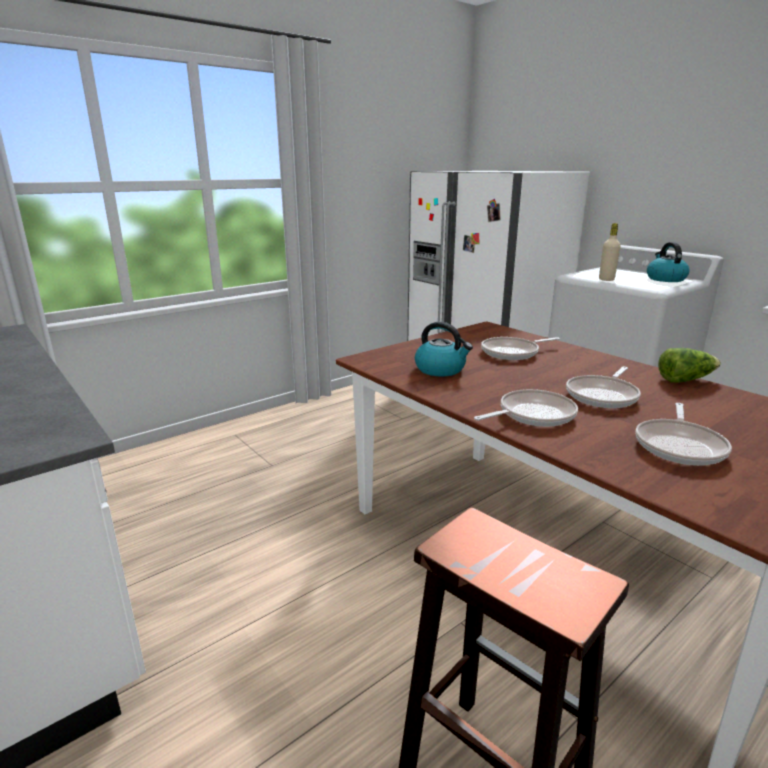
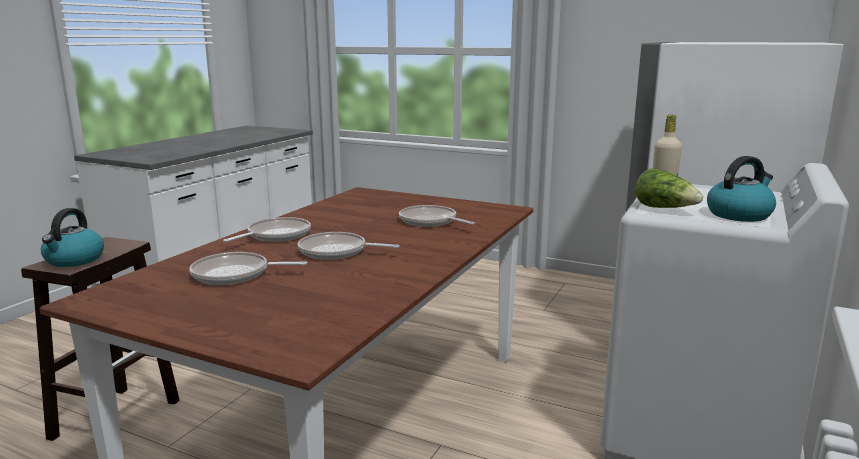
camera: 65 degrees right, 5 degrees down
(441, 369) = (357, 208): kettle -> kettle (74, 260)
(532, 415) = (275, 235): frying pan -> frying pan turned 90 degrees counterclockwise
(685, 380) = (416, 278): lettuce -> lettuce (665, 209)

